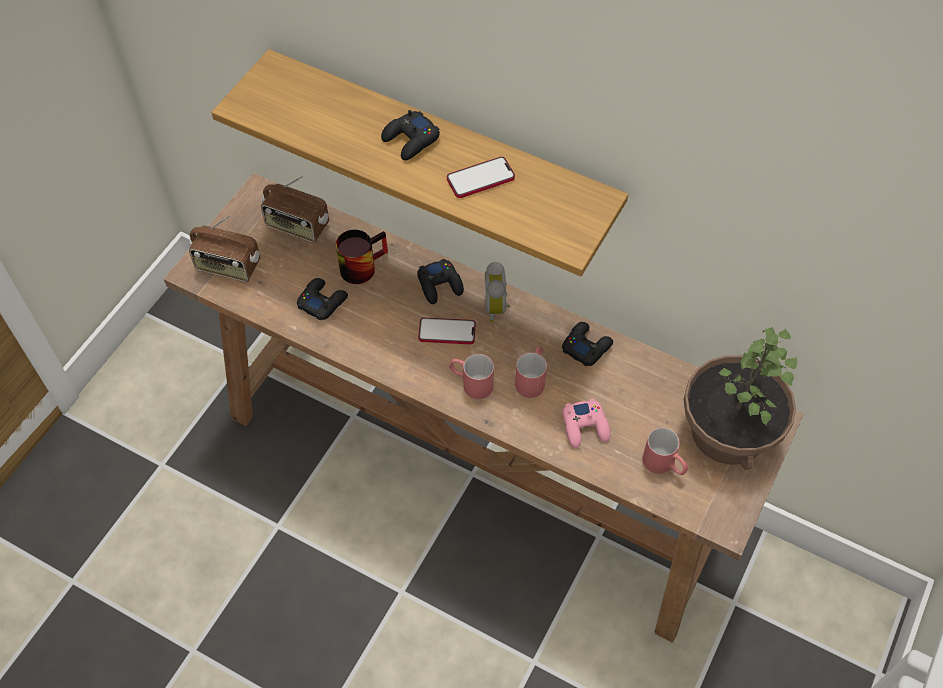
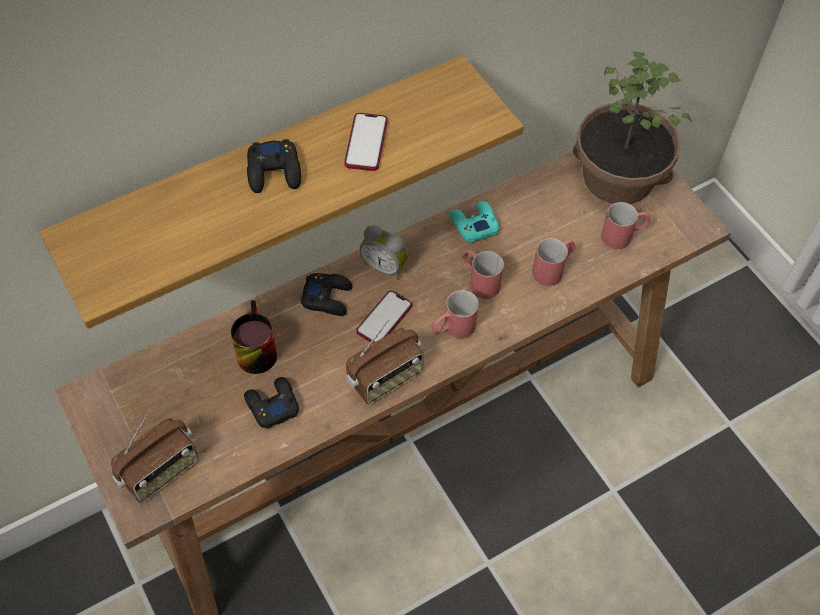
camera: 60 degrees left, 0 degrees up
(297, 226) = (160, 382): radio -> radio (385, 378)
(585, 427) = (553, 269): pink game controller -> red mug
(586, 346) = (473, 225): black game controller -> turquoise game controller

